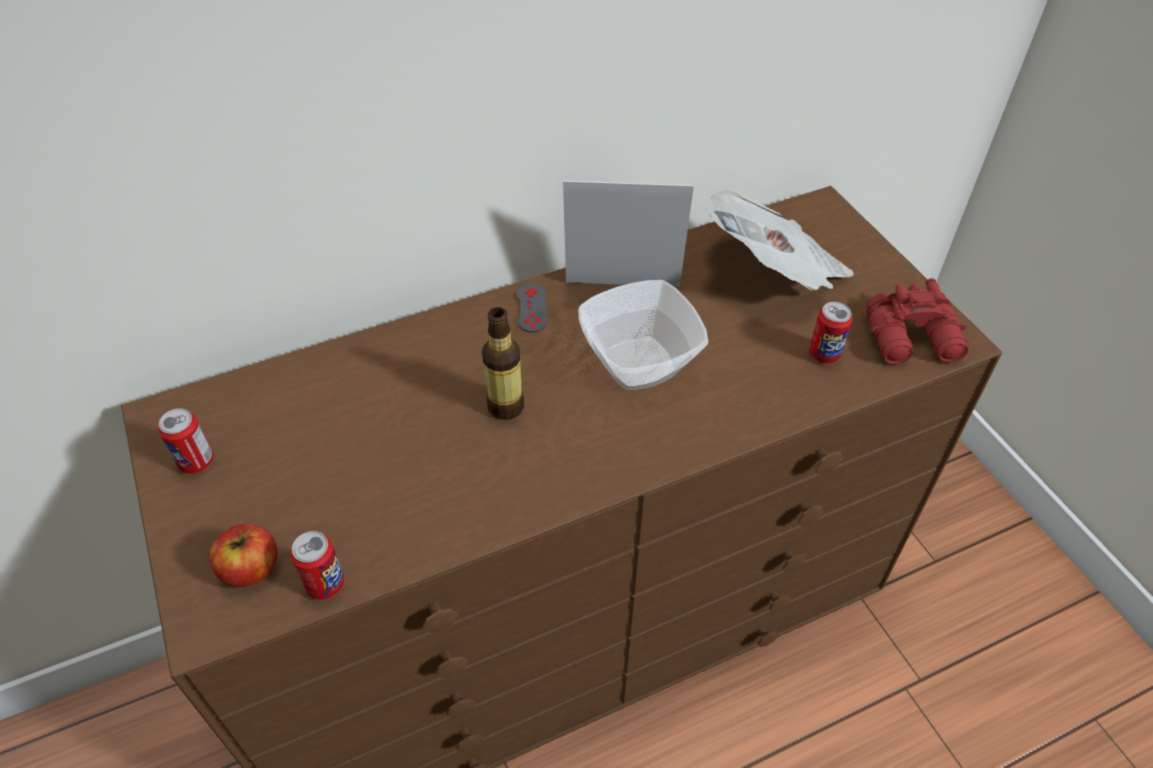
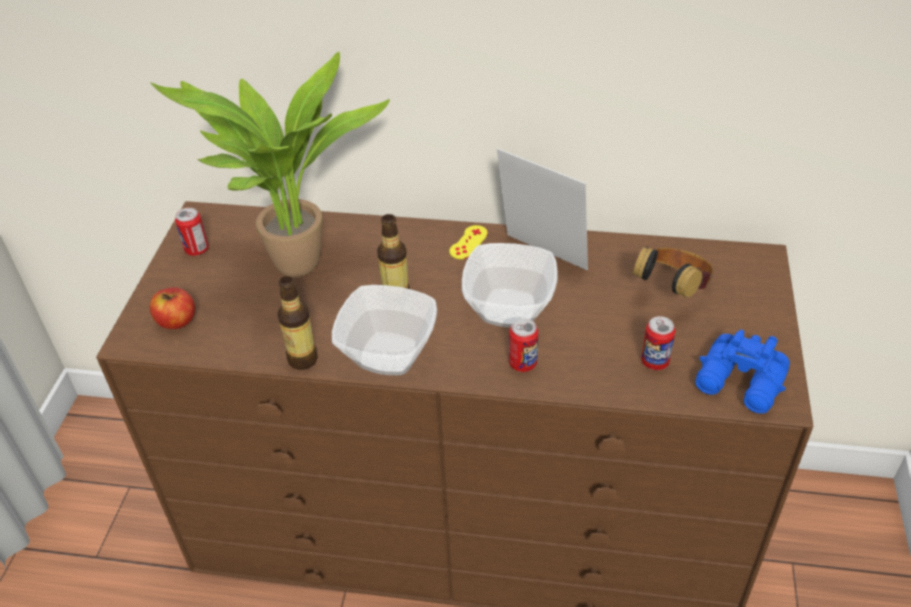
camera: 35 degrees right, 5 degrees down
(325, 584) = (207, 349): can -> can (522, 363)
(359, 428) = (298, 270): none -> potted plant
(461, 535) = (303, 359): none -> bottle
(531, 308) = (468, 242): grey game controller -> yellow game controller
(554, 477) = (388, 353): none -> bowl
(775, 272) = (672, 290): newspaper -> headphones
(914, 340) = (741, 384): red binoculars -> blue binoculars

